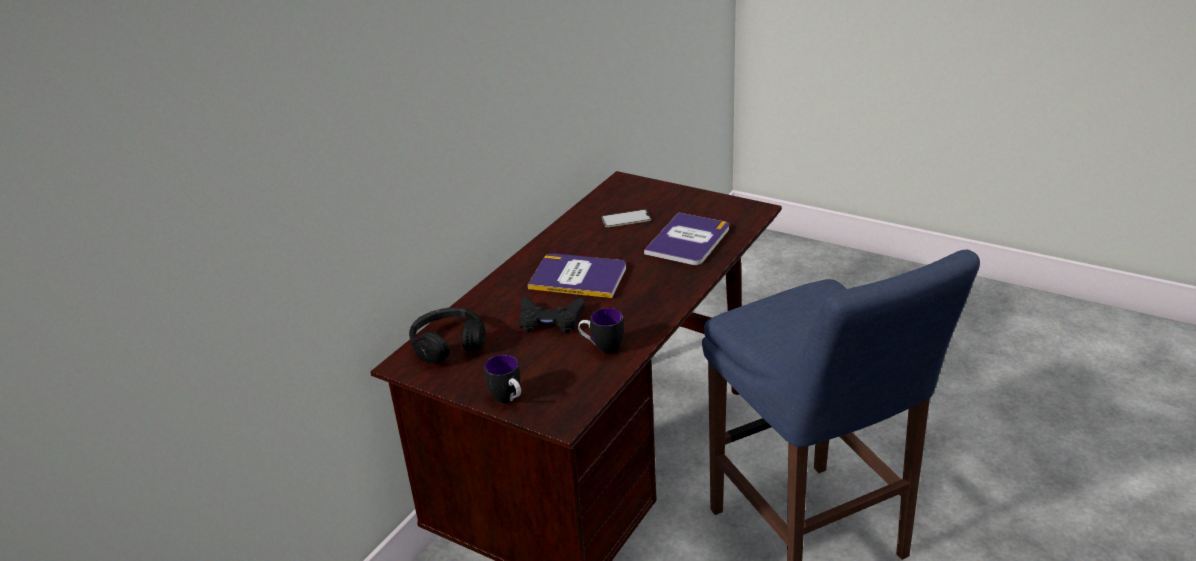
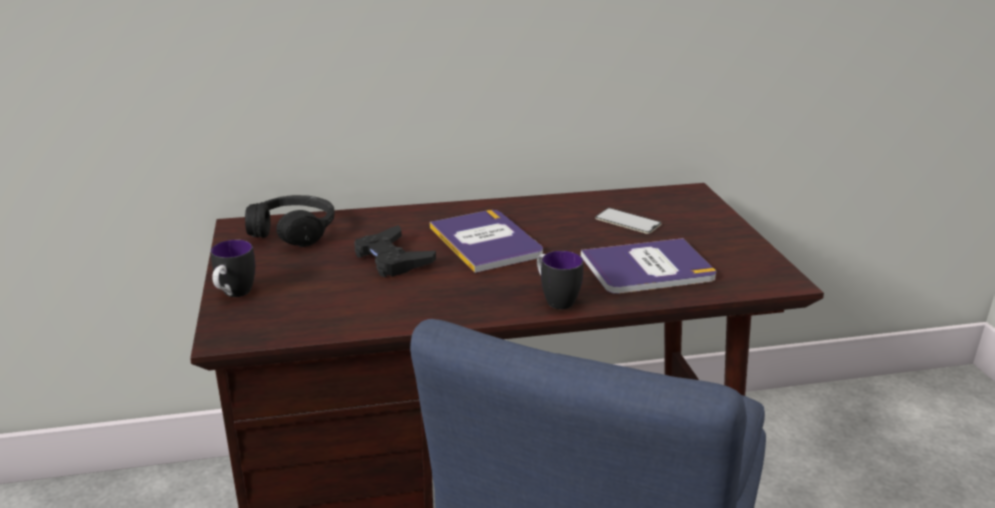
camera: 45 degrees right, 5 degrees down
(602, 348) = (378, 304): mug -> mug (555, 299)

